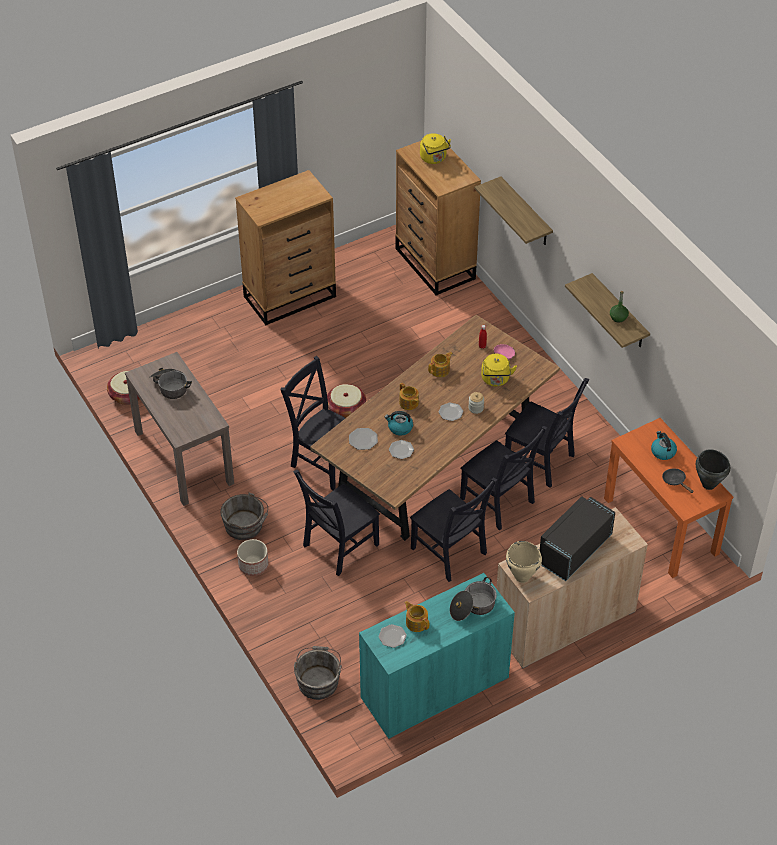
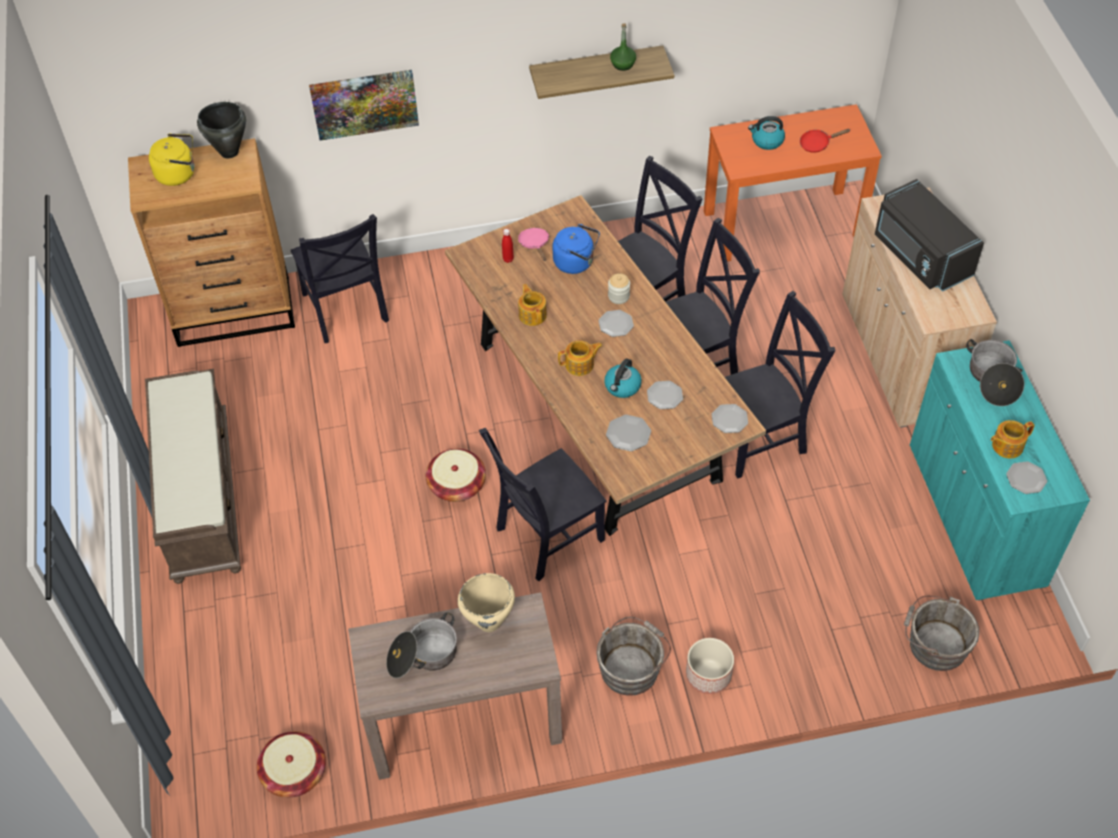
camera: 70 degrees left, 5 degrees up
(290, 296) = (200, 496): brown dresser -> brown bench
(338, 547) = (708, 560): black chair -> black chair (345, 310)
(395, 486) = (729, 420): none -> plate
(495, 380) = (576, 262): yellow kettle -> blue kettle
(522, 577) = (954, 317): beige cooking pot -> beige cooking pot (489, 623)
(526, 213) = (364, 103): shelf -> picture
(675, 481) = (817, 144): black frying pan -> red frying pan
(708, 484) = (831, 118): black cooking pot -> black cooking pot (229, 152)

